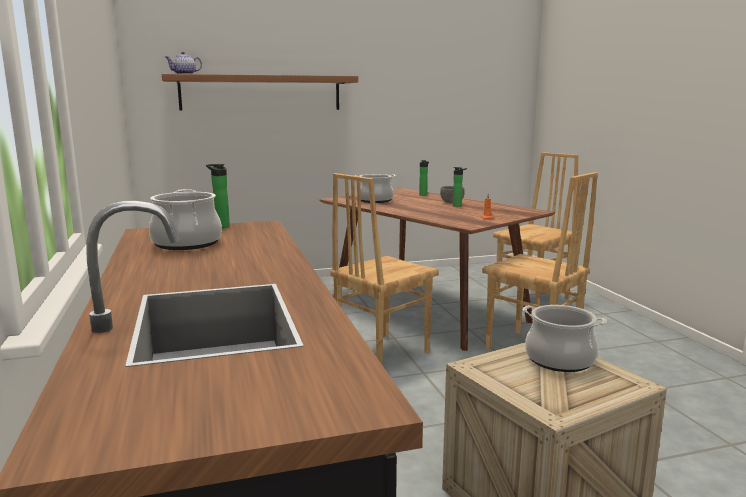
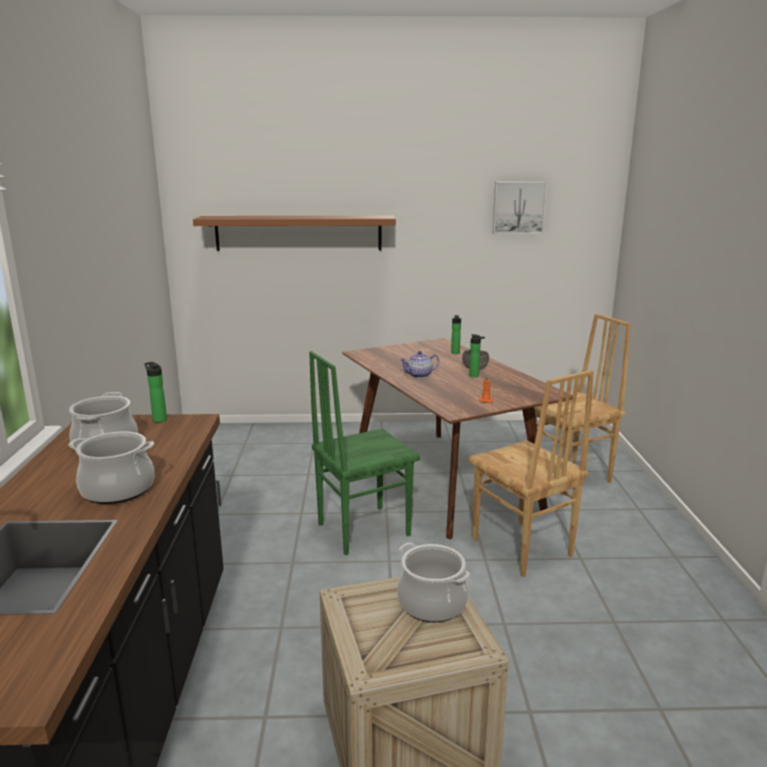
camera: 15 degrees right, 5 degrees up
(185, 74) = (219, 216): teapot -> teapot (419, 375)
(375, 200) = (396, 359): cooking pot -> cooking pot (118, 489)
(381, 352) = (362, 529): brown chair -> green chair
(456, 71) = (518, 207): none -> picture

